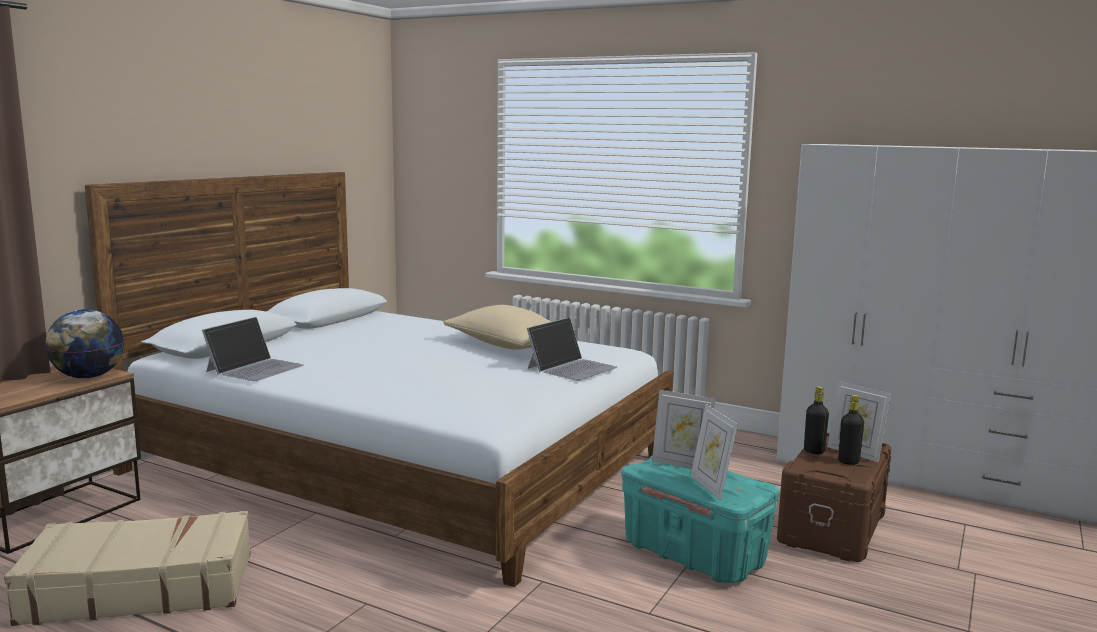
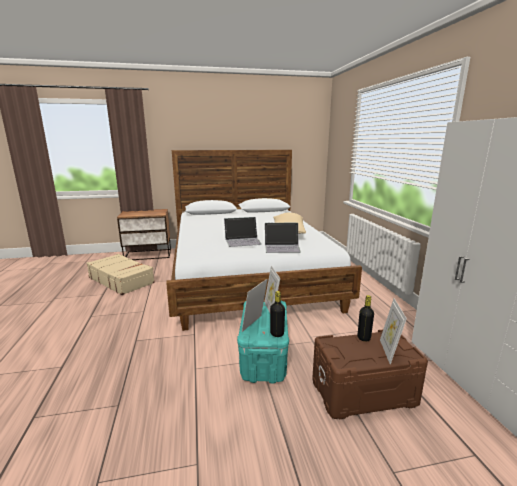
camera: 50 degrees right, 5 degrees up
(88, 377) = (154, 213): globe -> none
(255, 368) = (194, 220): laptop -> laptop (243, 241)
(848, 461) = (369, 353): black bottle -> black bottle (277, 334)

